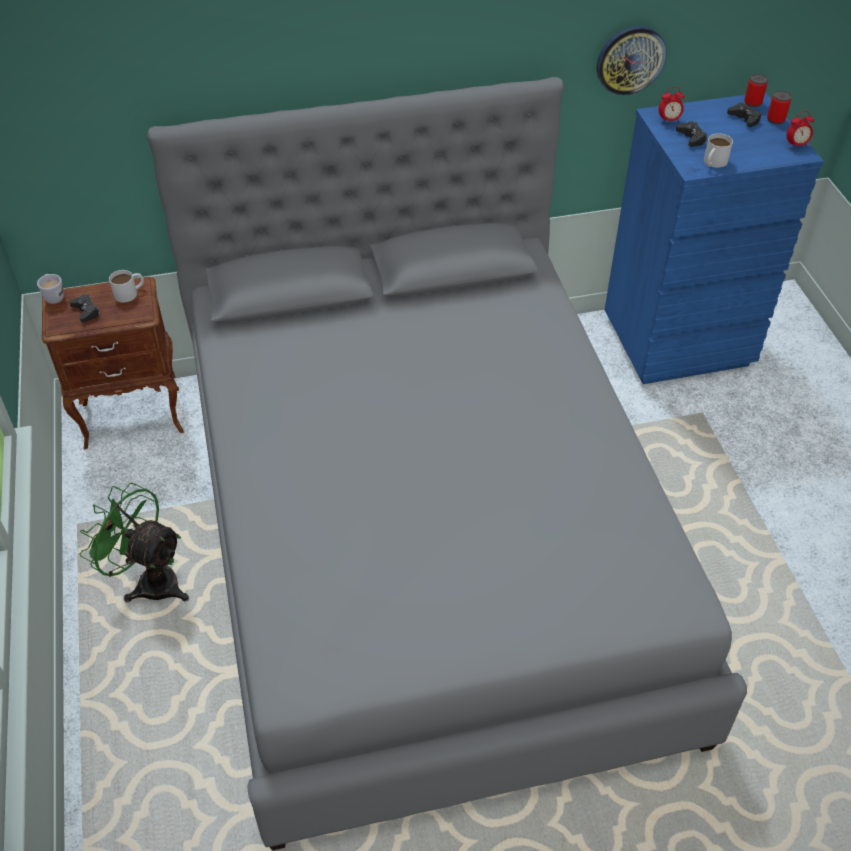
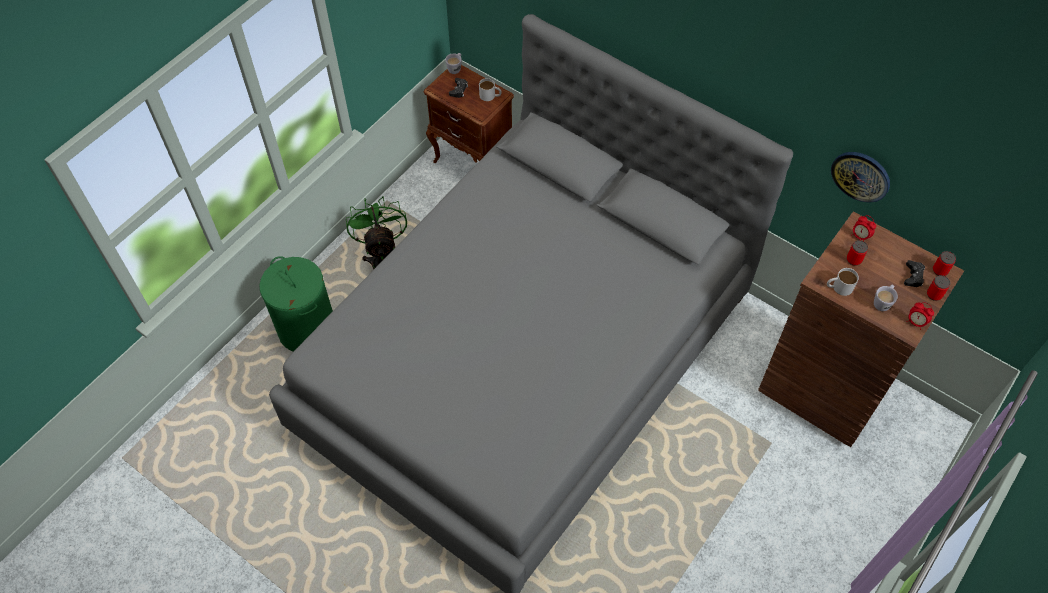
camera: 50 degrees right, 10 degrees up
(151, 729) = (307, 329): none -> green laundry basket
(678, 341) = (825, 389): blue dresser -> brown dresser
(691, 138) = (854, 259): black game controller -> can
(756, 149) = (882, 302): none -> white mug

